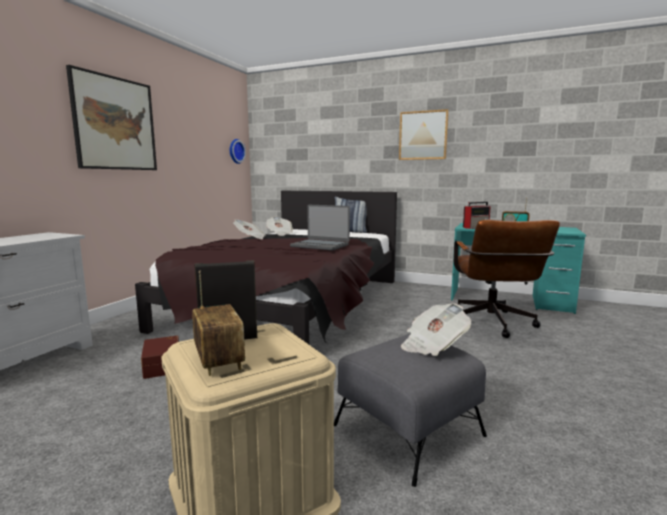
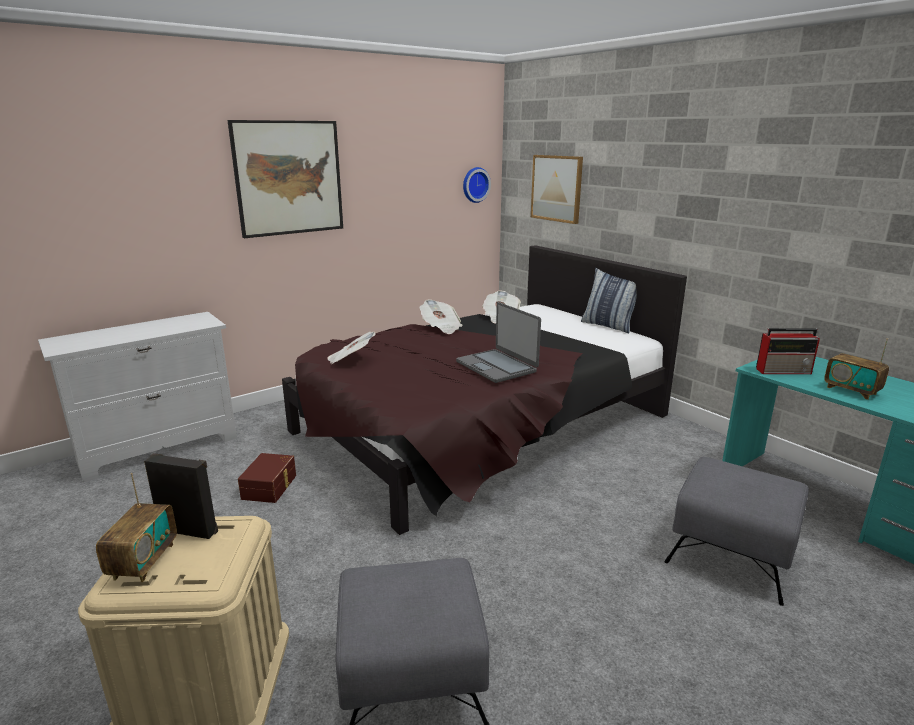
camera: 30 degrees right, 10 degrees up
(423, 135) = (743, 184): picture -> picture (557, 188)
(433, 345) = (445, 595): newspaper -> newspaper (350, 360)
(493, 325) = (731, 551): brown office chair -> grey ottoman

